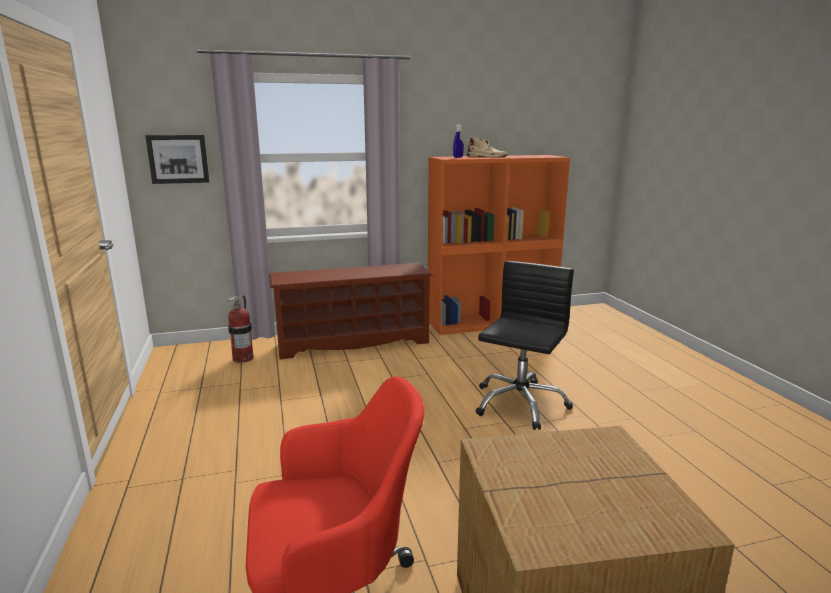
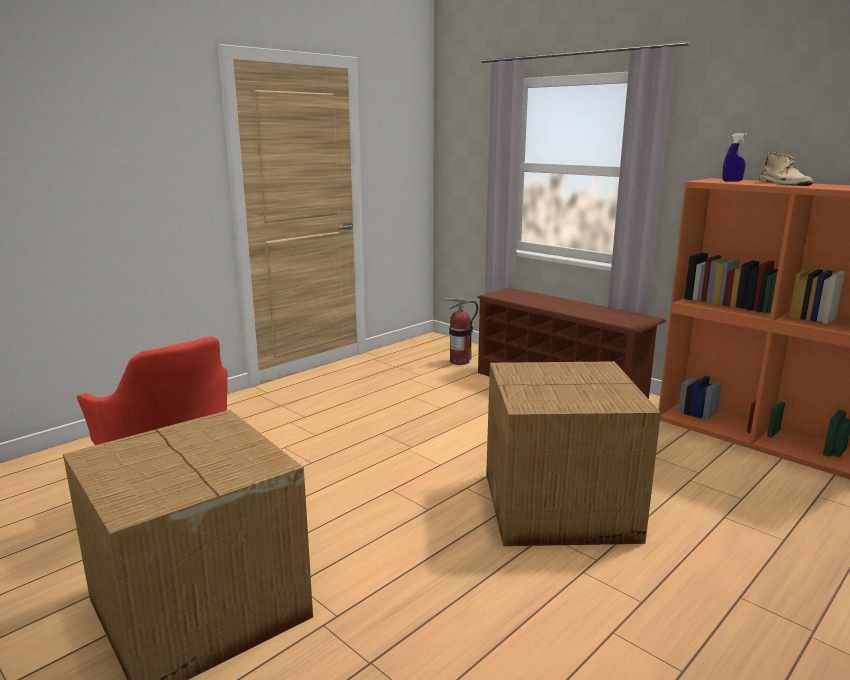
camera: 60 degrees right, 0 degrees up
(178, 159) = (467, 164): picture -> none
(519, 403) = (561, 507): black office chair -> cardboard box

